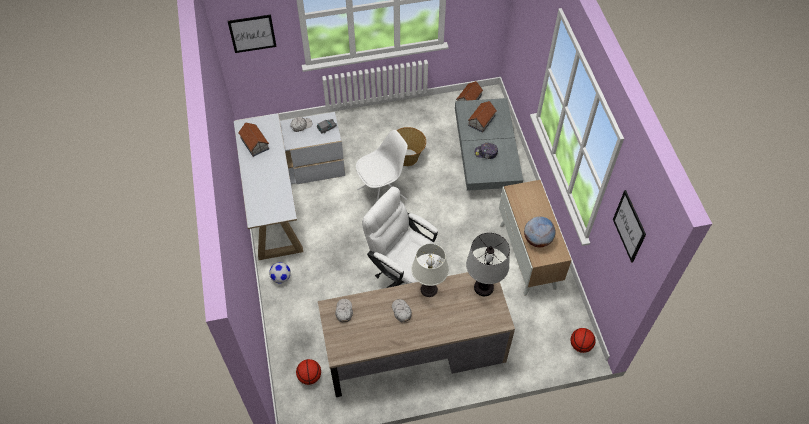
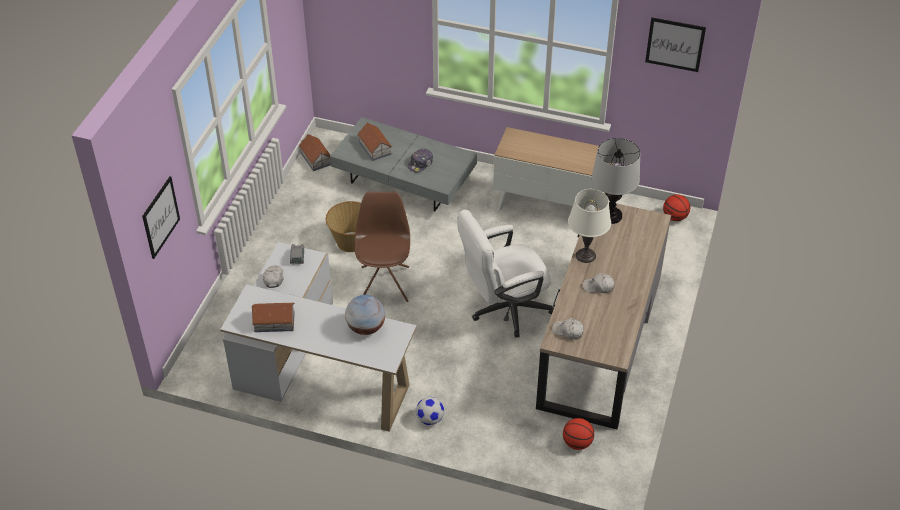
camera: 60 degrees left, 10 degrees down
(382, 194) = (384, 283): white chair -> brown chair
(537, 240) = (576, 160): globe -> globe (366, 328)

